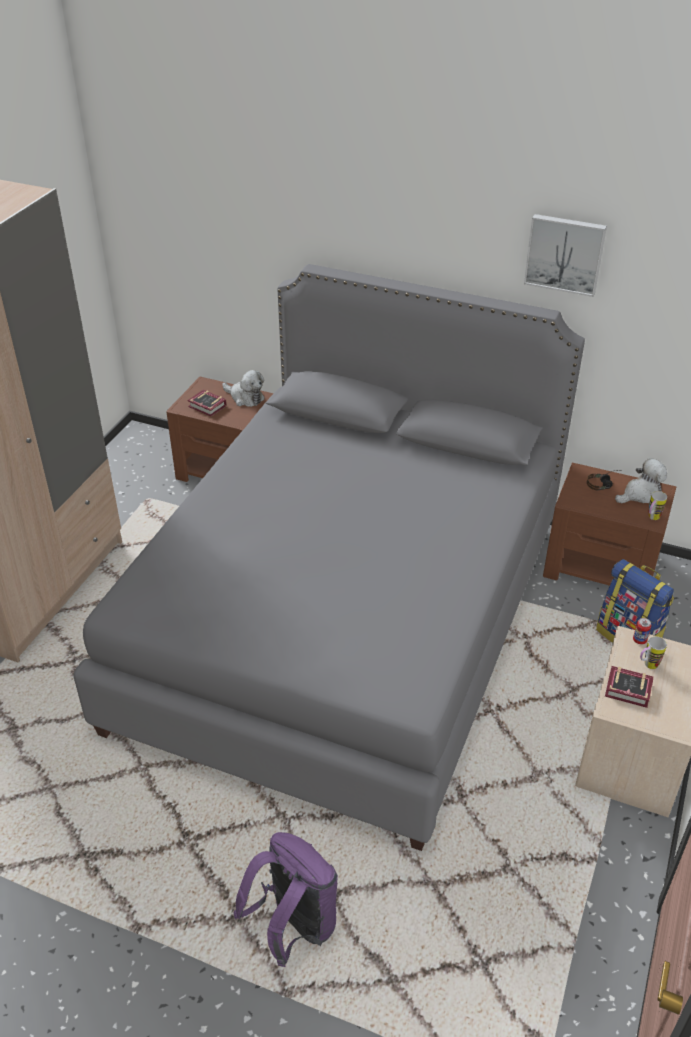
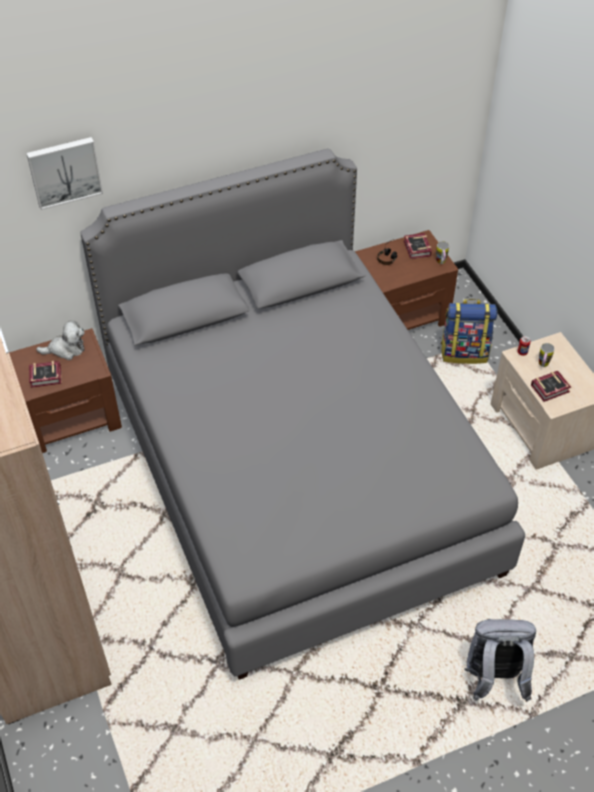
camera: 45 degrees left, 10 degrees up
(293, 926) = (494, 678): purple backpack -> grey backpack
(565, 253) = (323, 104): picture -> picture (64, 171)
(640, 494) = (416, 249): plush toy -> book

